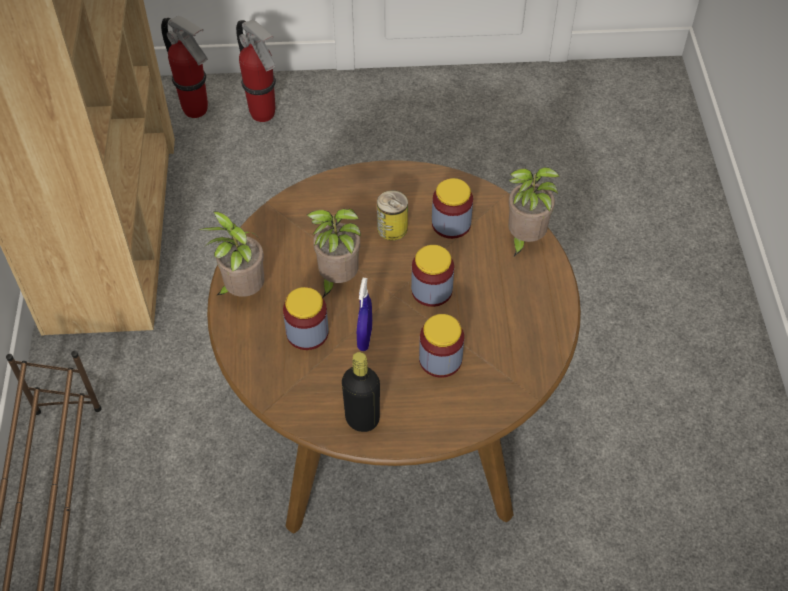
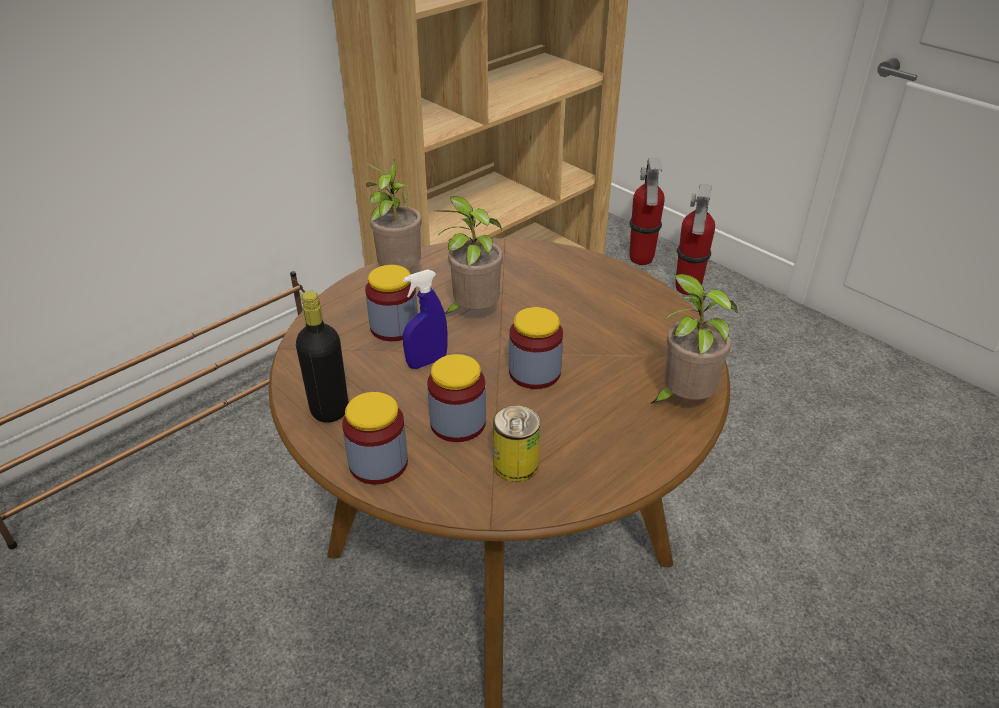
camera: 50 degrees right, 15 degrees down
(392, 228) = (573, 312): can -> can (515, 465)
(451, 224) = (630, 342): jar -> jar (378, 463)

